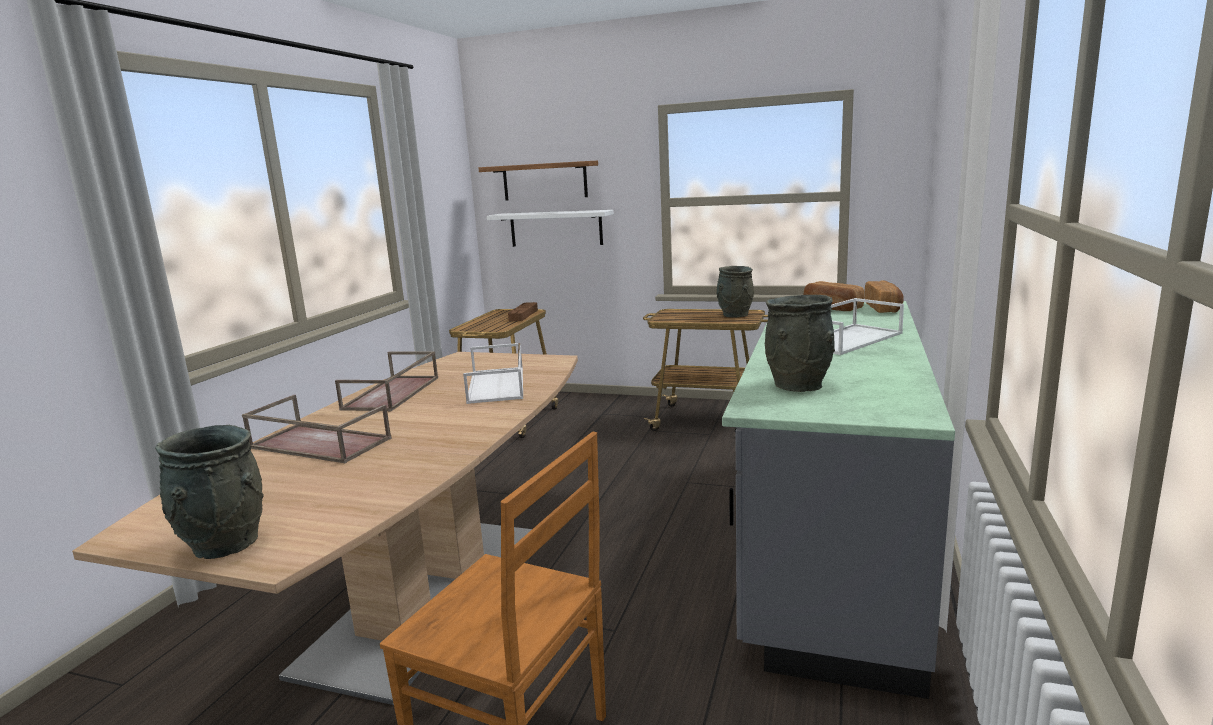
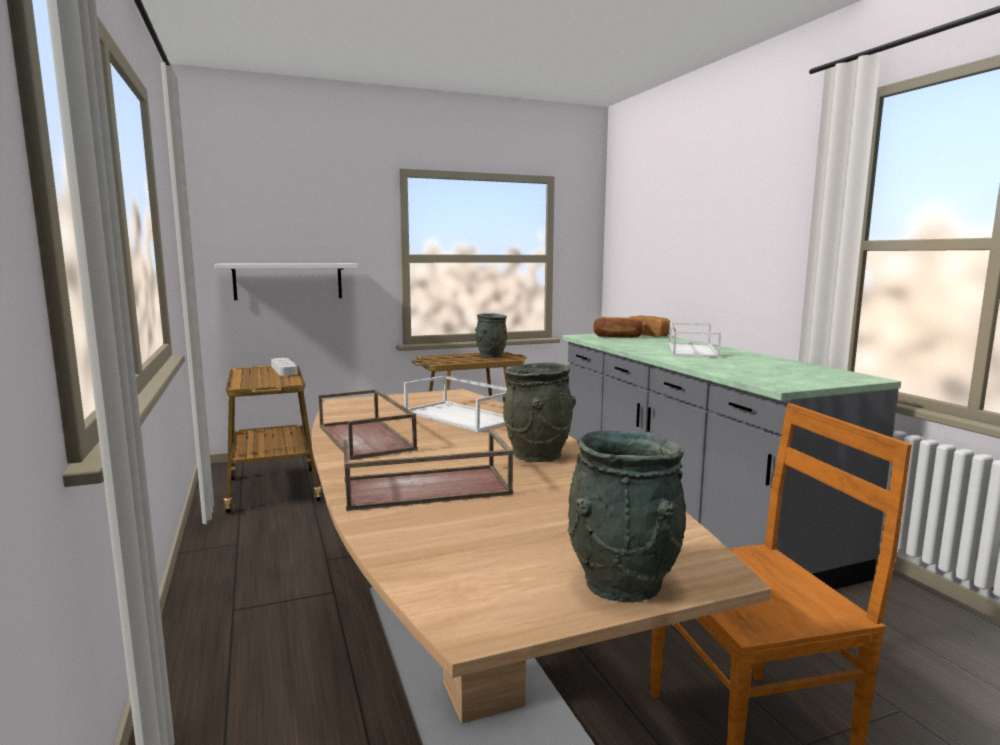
camera: 40 degrees left, 5 degrees down
(523, 315) = (284, 370): brown tray -> grey tray
(544, 181) = (276, 231): shelf -> none
(799, 385) = (758, 373): grey vase -> grey vase (538, 455)

